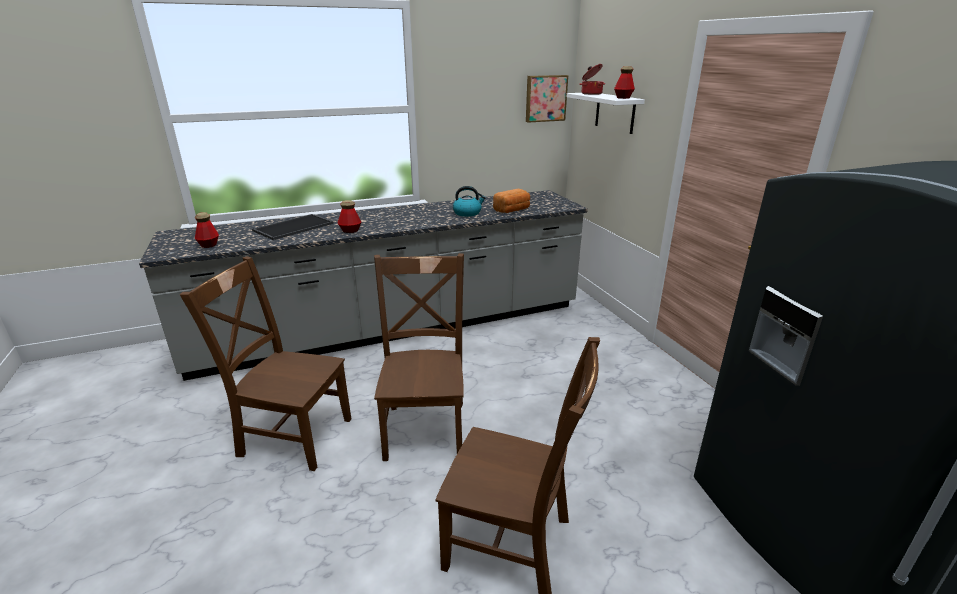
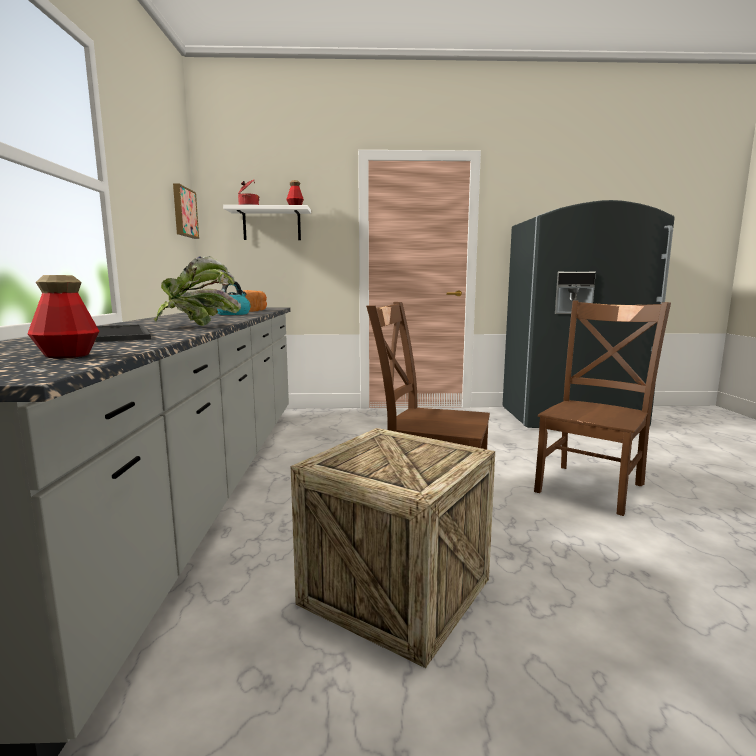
camera: 70 degrees left, 15 degrees down
(292, 435) = (396, 591): brown chair -> crate
(350, 231) = (199, 326): bottle -> potted plant

